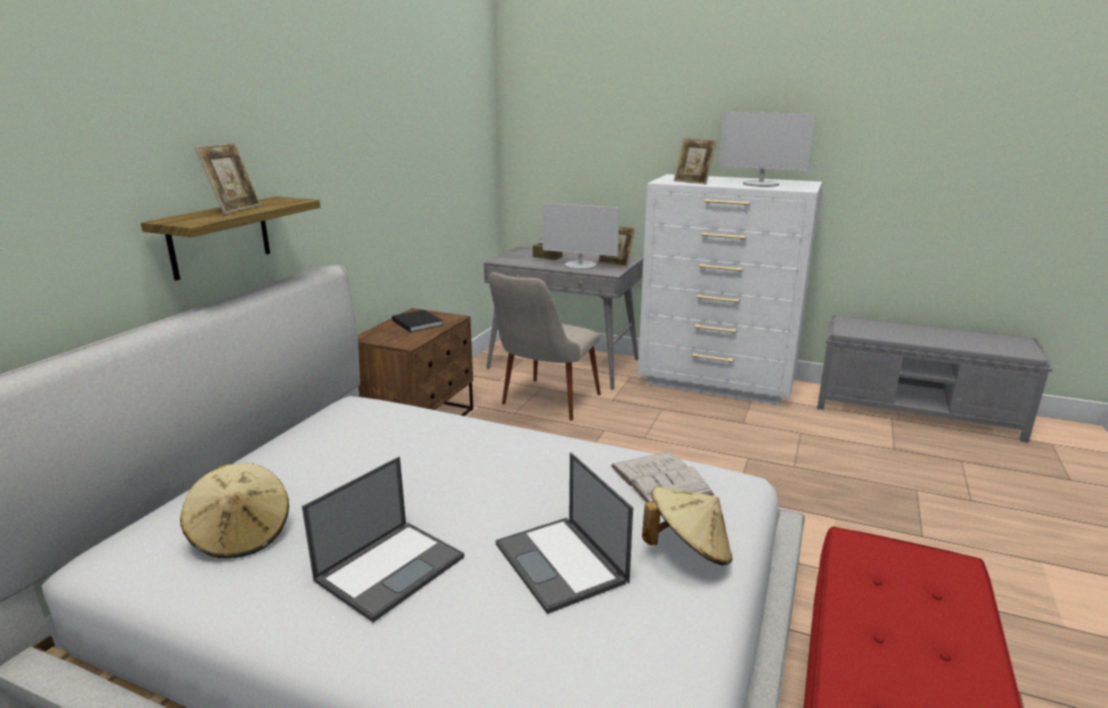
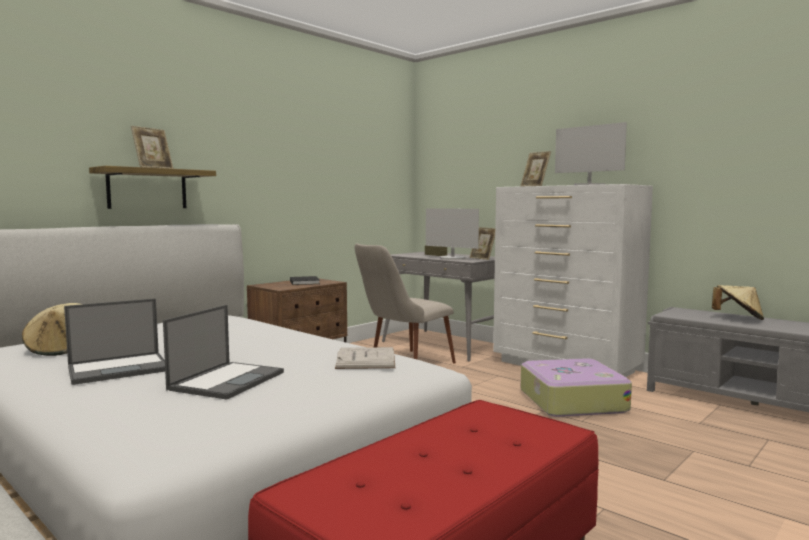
camera: 20 degrees right, 15 degrees down
(562, 563) = (228, 380): laptop -> laptop turned 150 degrees counterclockwise
(688, 551) = (329, 388): beige hat -> beige hat (738, 318)
(762, 437) = (571, 401): none -> suitcase

